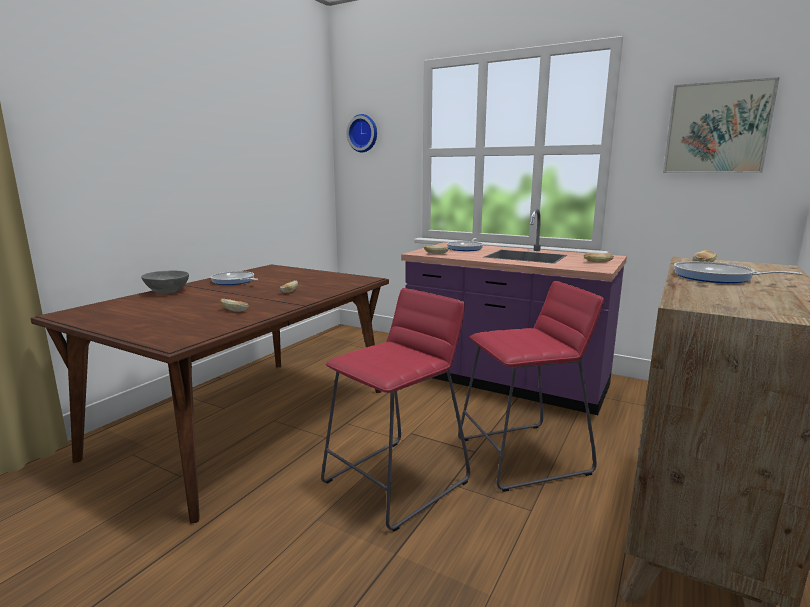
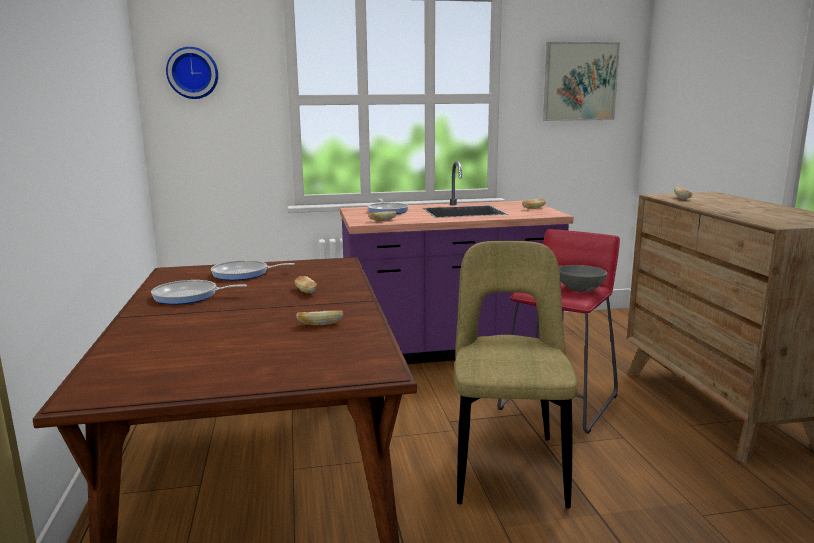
camera: 40 degrees left, 0 degrees up
(167, 292) = (140, 329): grey bowl -> grey bowl (580, 289)
(396, 481) = (508, 464): red stool -> beige chair
(717, 277) = (721, 206): frying pan -> frying pan (243, 274)

